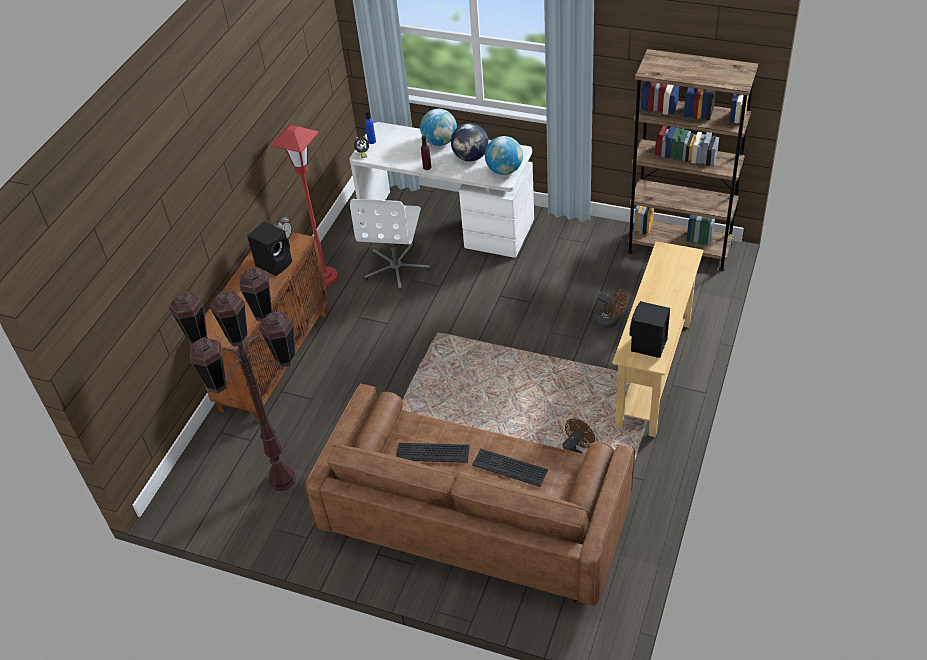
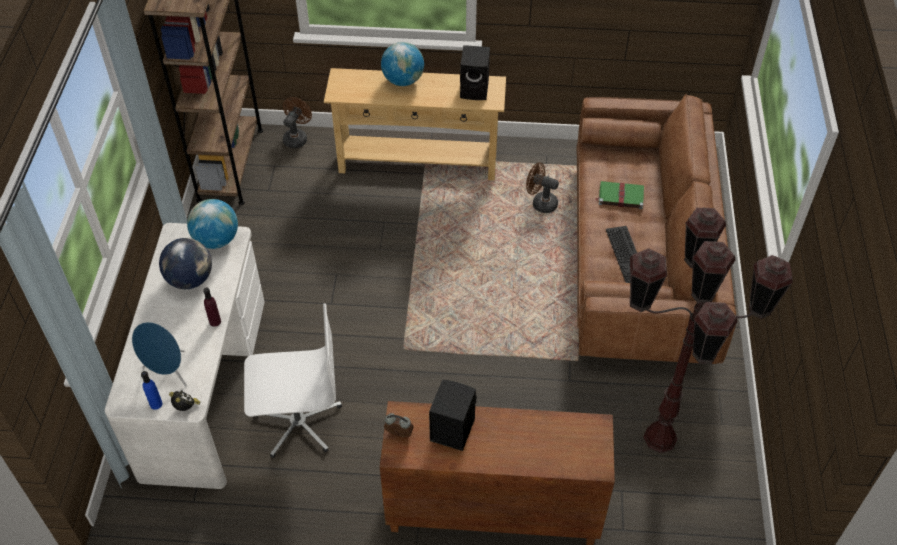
camera: 110 degrees left, 5 degrees up
(325, 277) = (329, 502): red floor lamp -> none
(394, 146) = (168, 372): none -> blue speaker
(440, 142) = (157, 320): globe -> globe (403, 80)
(508, 468) = (620, 196): keyboard -> green book
(610, 322) = (354, 203): brown fan -> brown fan (297, 137)

